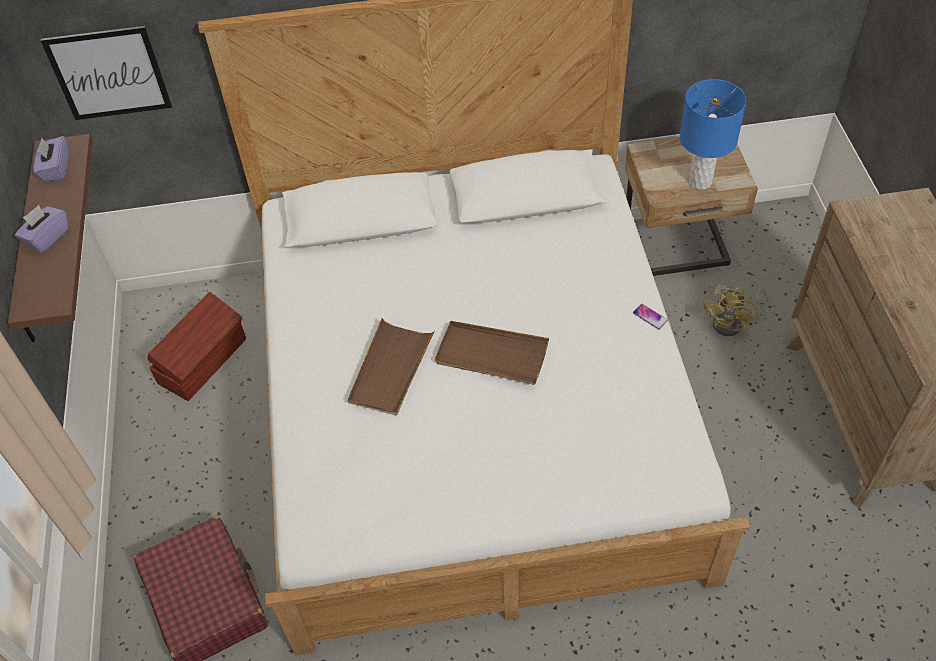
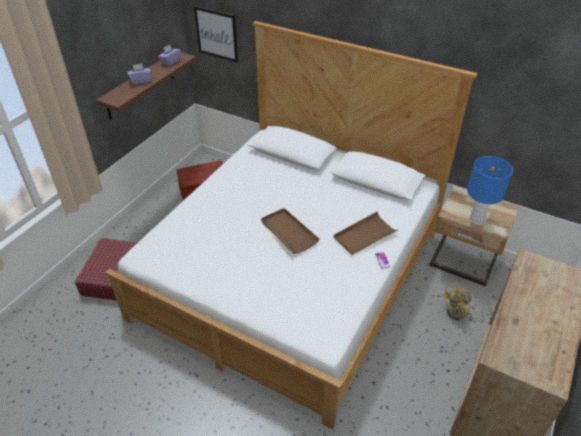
camera: 35 degrees right, 10 degrees down
(391, 369) = (240, 213): brown tray -> brown tray (364, 235)

